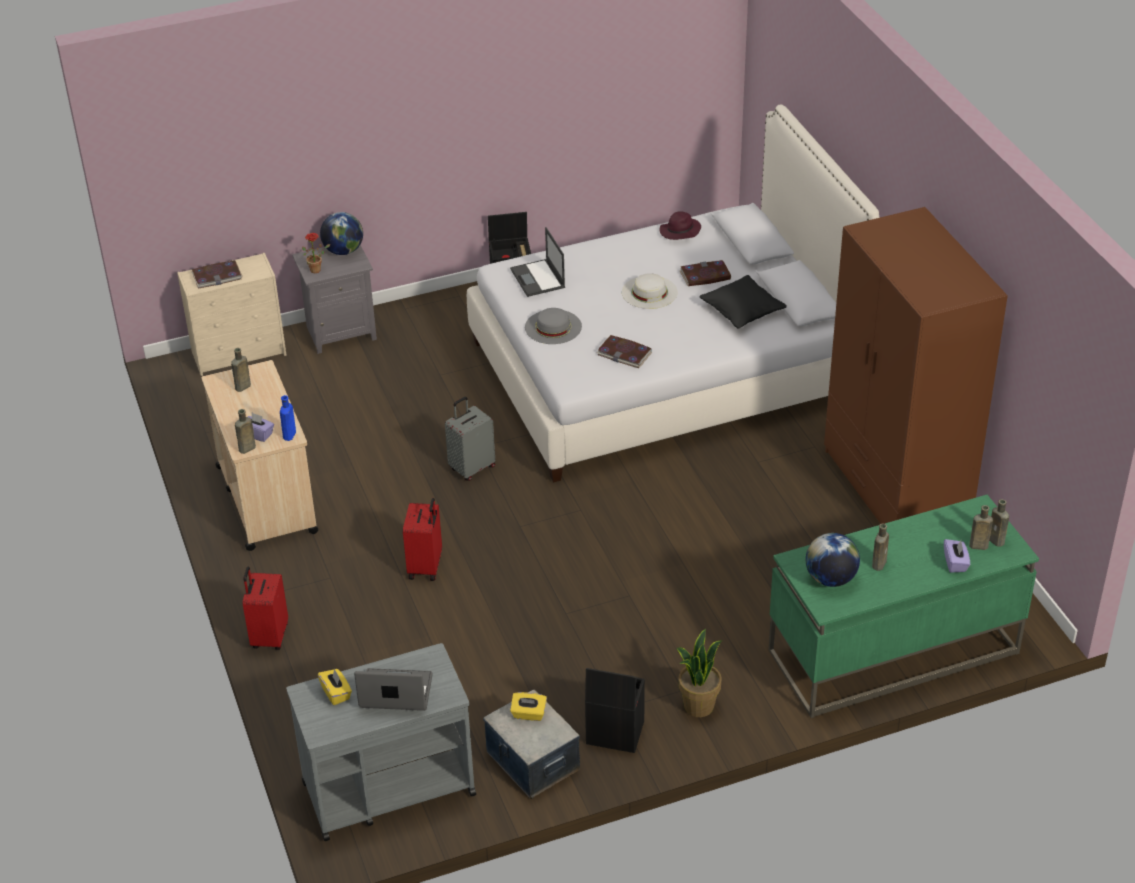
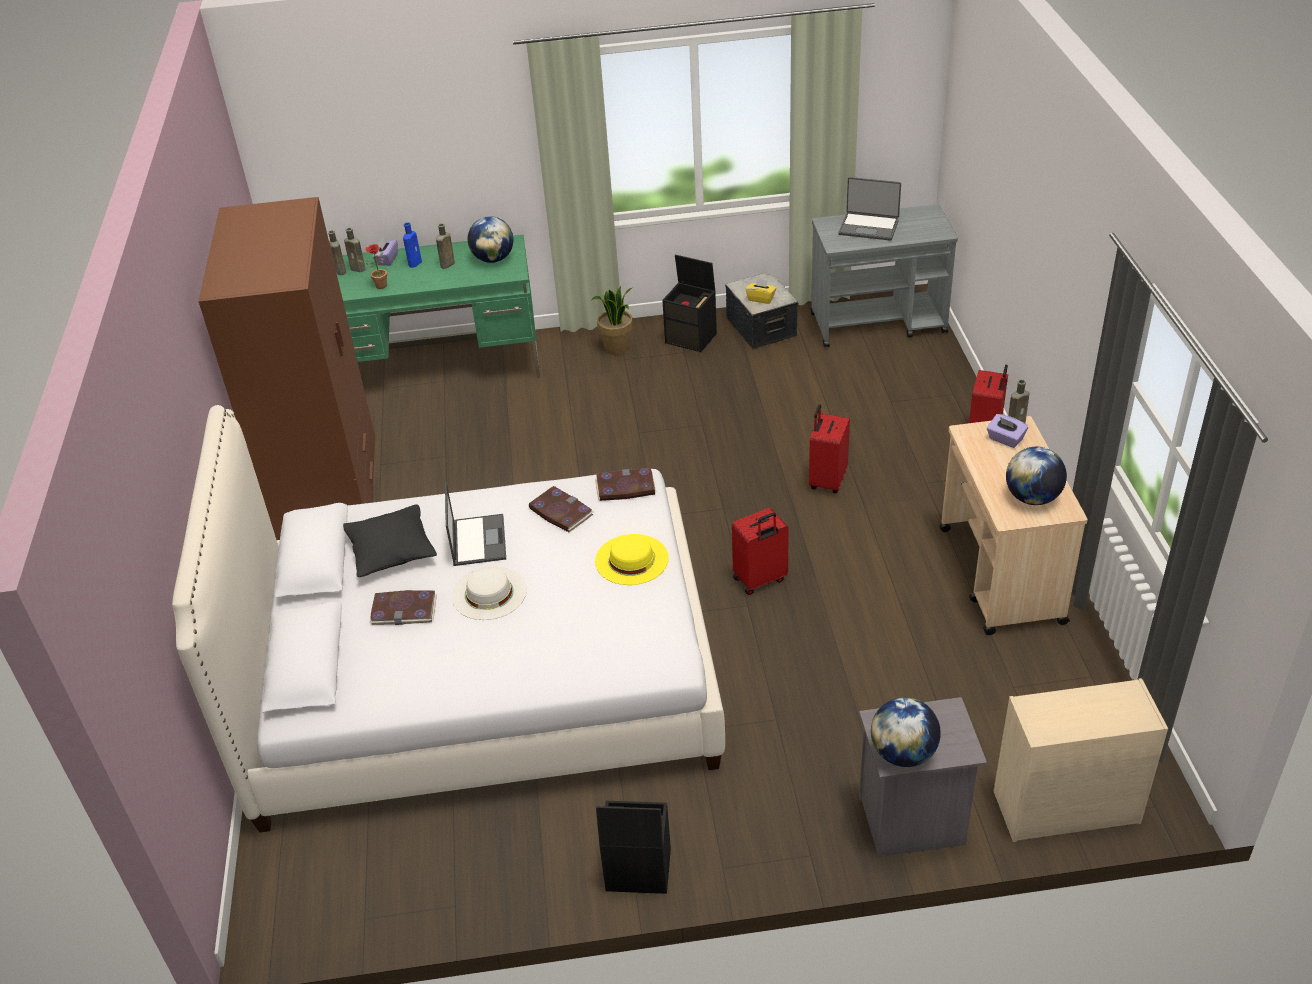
camera: 165 degrees left, 0 degrees up
(217, 276) = (1100, 709): book -> book (625, 487)
(242, 387) = (1032, 498): brown bottle -> globe
(289, 436) = (969, 434): blue bottle -> blue bottle (415, 262)
(317, 269) = (944, 721): potted plant -> potted plant (378, 286)
(336, 693) = (916, 230): yellow tissue box -> none
(471, 468) = (760, 580): grey suitcase -> red suitcase
(538, 279) = (626, 634): laptop -> laptop (478, 540)
(553, 327) = (631, 559): grey hat -> yellow hat
(679, 232) = (393, 694): purple hat -> none

